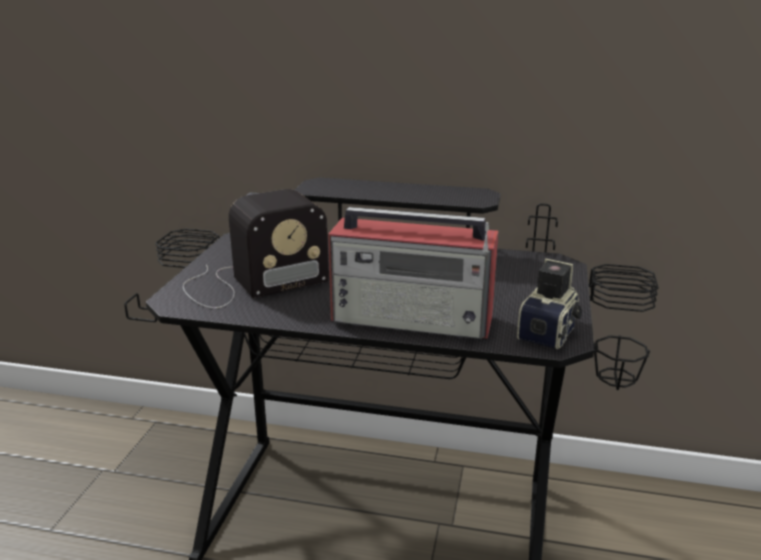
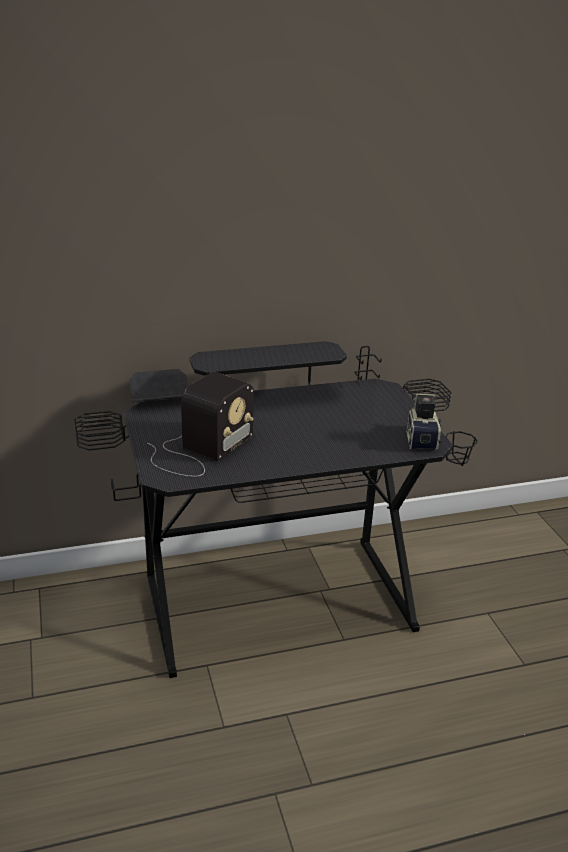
camera: 30 degrees left, 5 degrees up
(414, 319) = (337, 450): radio -> none

